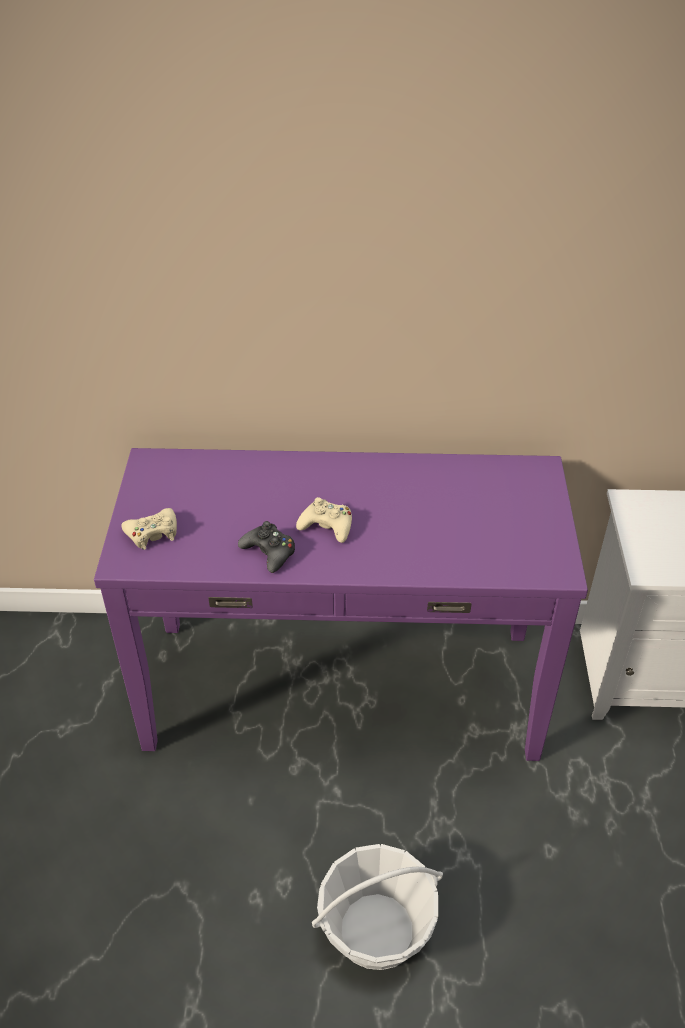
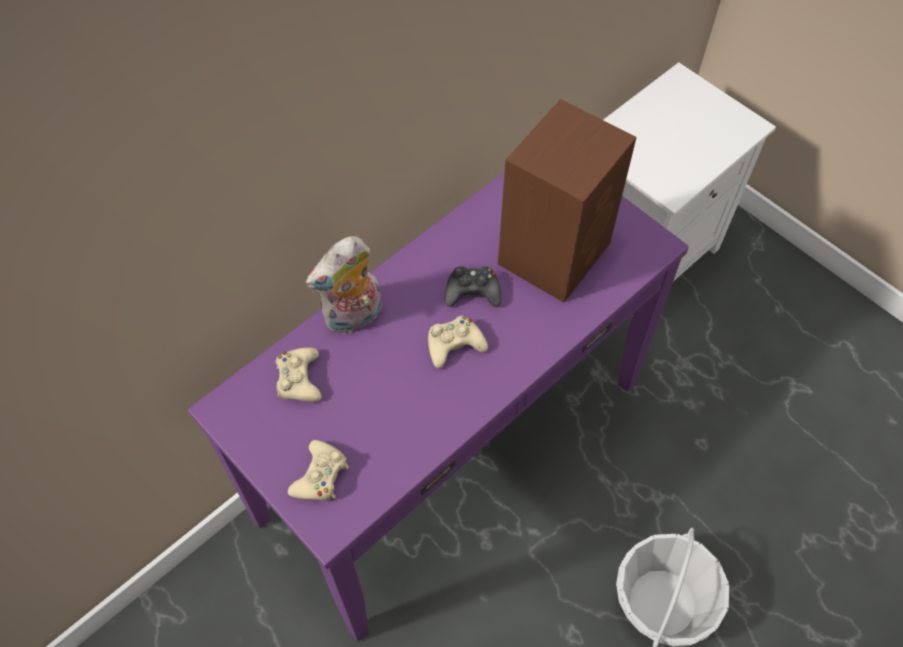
camera: 45 degrees left, 15 degrees up
(208, 476) = (299, 379): none -> beige game controller
(269, 552) = (439, 408): black game controller -> black game controller (472, 292)
(284, 468) = (353, 318): none -> plush toy
(472, 523) = (555, 251): none -> brown speaker

